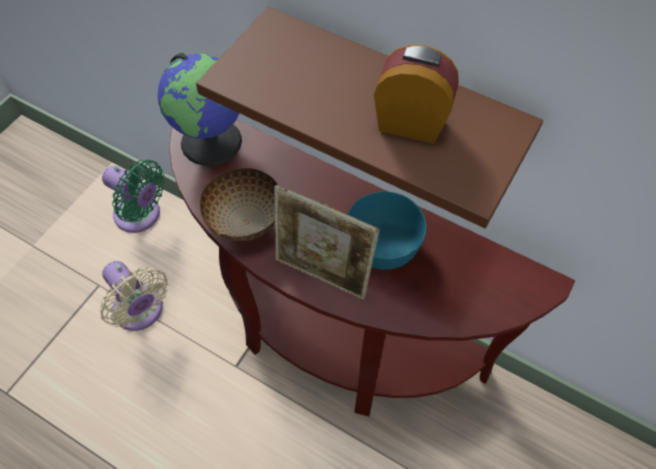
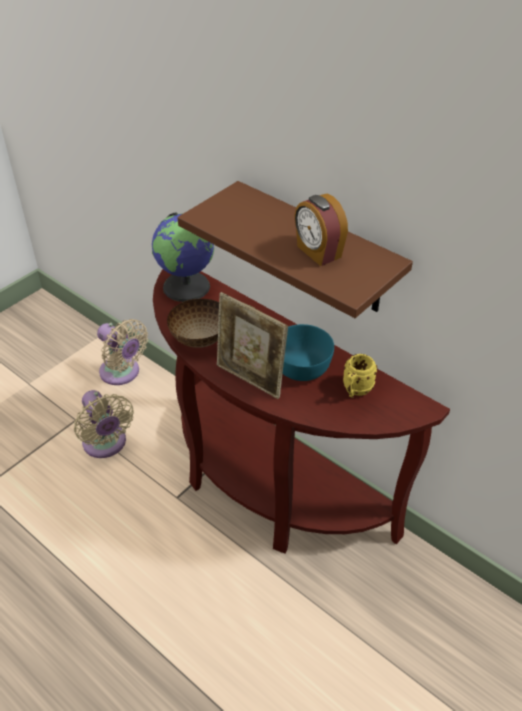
camera: 10 degrees right, 15 degrees down
(141, 216) = (122, 373): green fan -> beige fan
(411, 122) = (318, 252): alarm clock -> alarm clock turned 150 degrees counterclockwise
(456, 271) = (355, 390): none -> yellow mug

